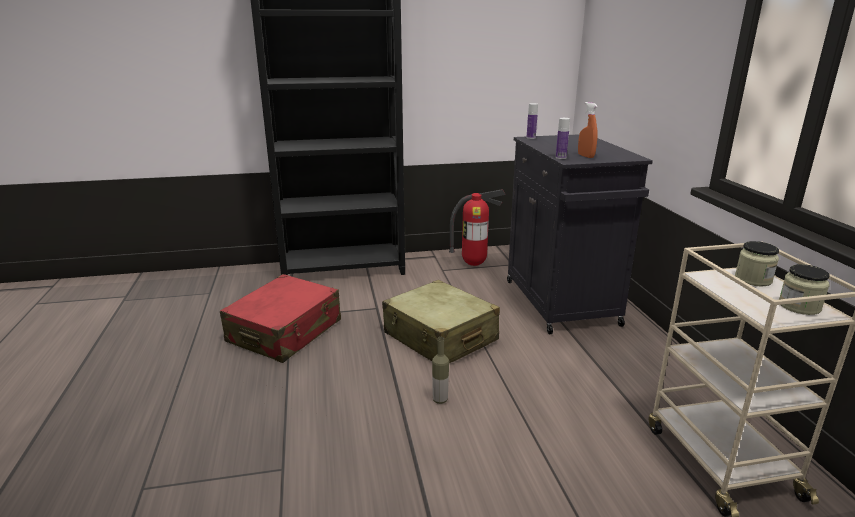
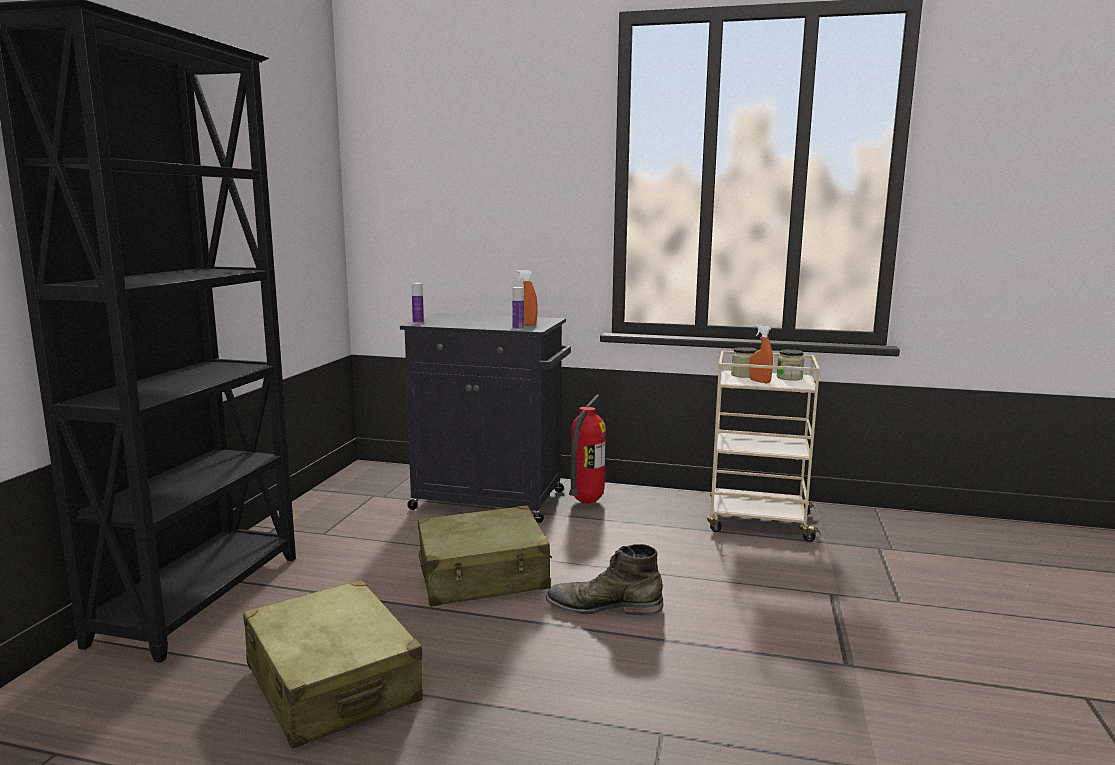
camera: 65 degrees left, 10 degrees down
(285, 332) = (332, 683): red suitcase -> beige suitcase
(440, 400) = (603, 606): bottle -> green boot
(474, 264) = (338, 513): fire extinguisher -> fire extinguisher (586, 501)
(737, 291) = (760, 381): none -> orange spray bottle

